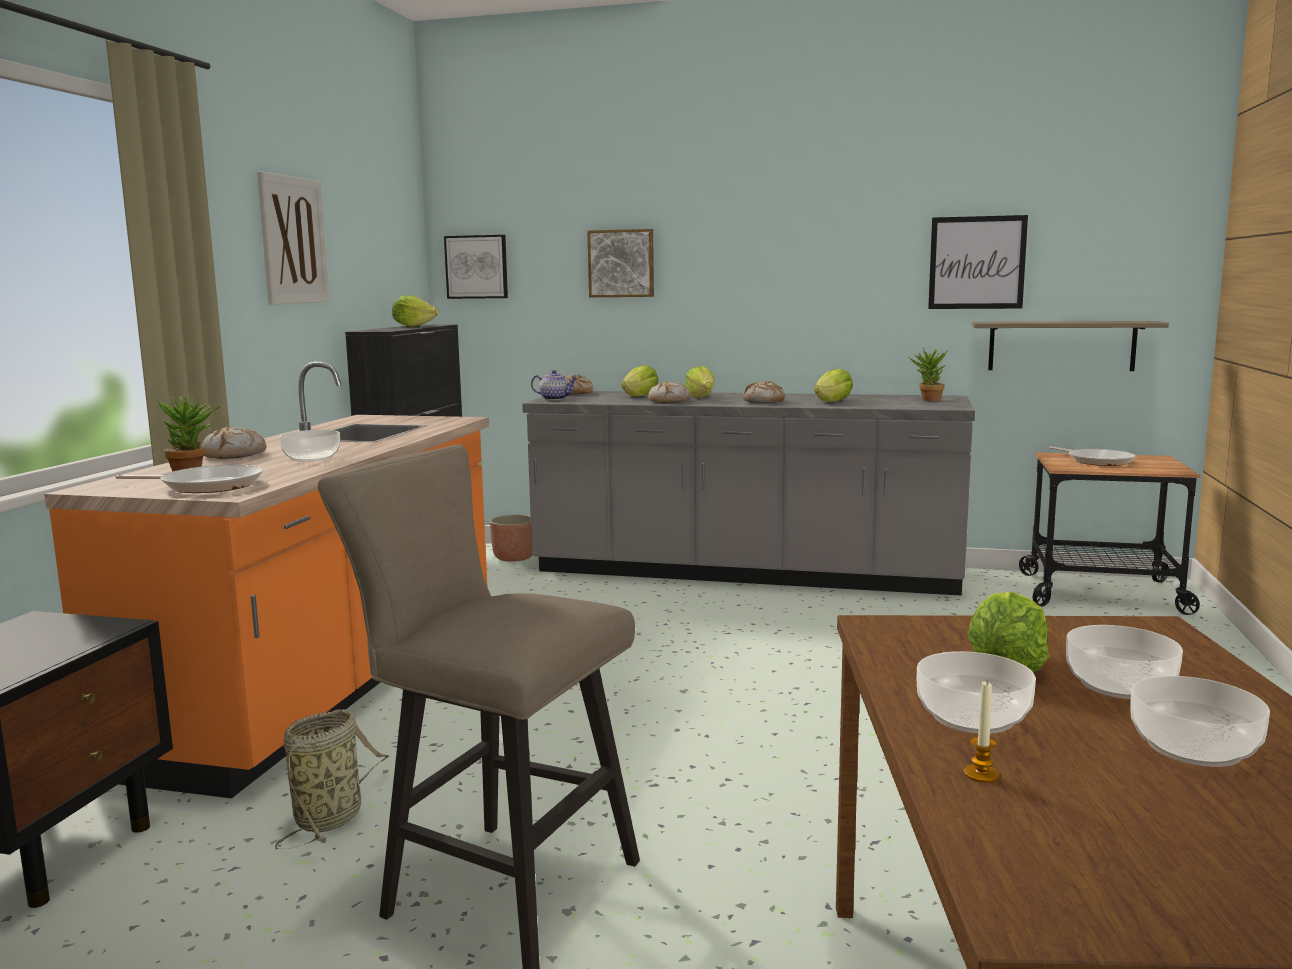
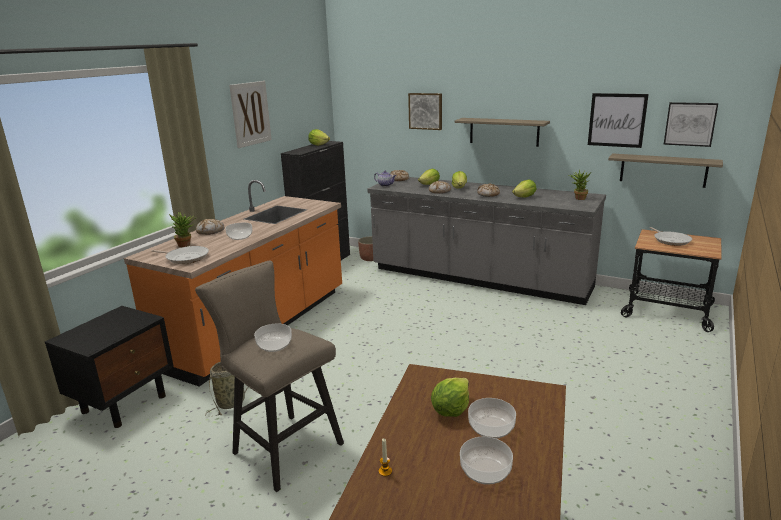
camera: 15 degrees right, 10 degrees up
(477, 267) = (355, 109): picture -> picture (690, 124)
(773, 294) = (504, 132): none -> shelf
(973, 716) = (411, 438): bowl -> bowl (275, 345)

